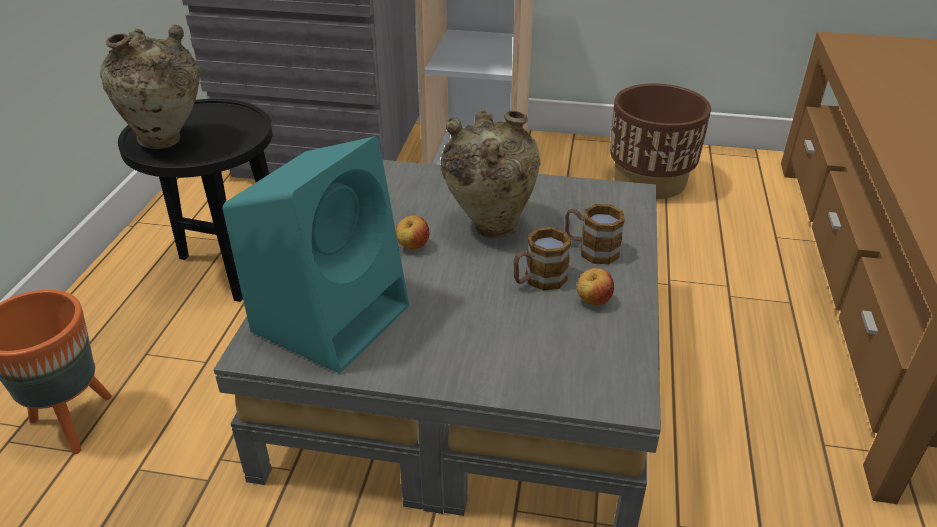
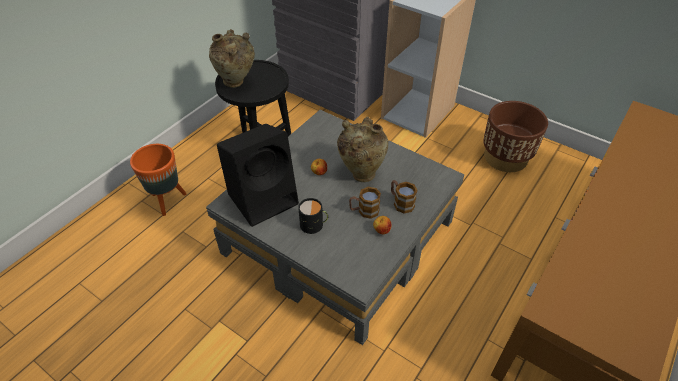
camera: 25 degrees right, 10 degrees up
(332, 316) = (264, 198): turquoise speaker -> black speaker
(464, 330) = (314, 225): none -> black mug

